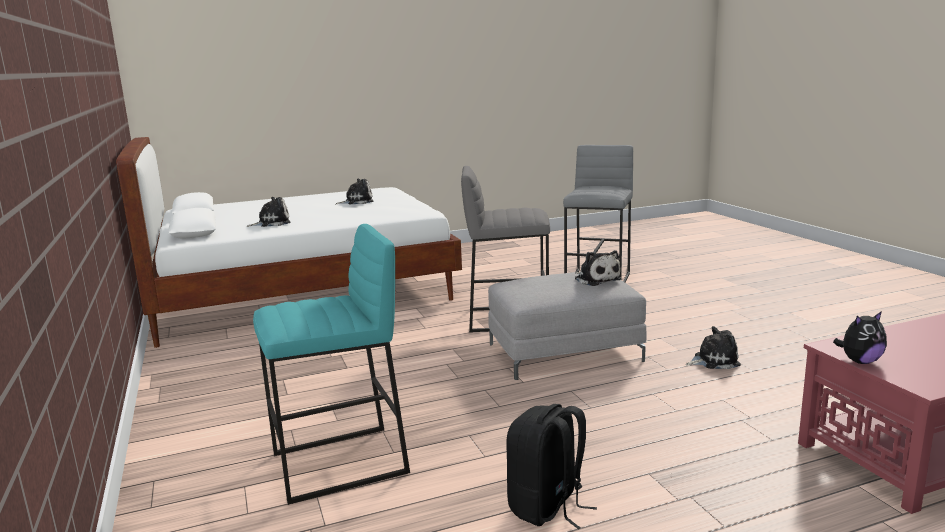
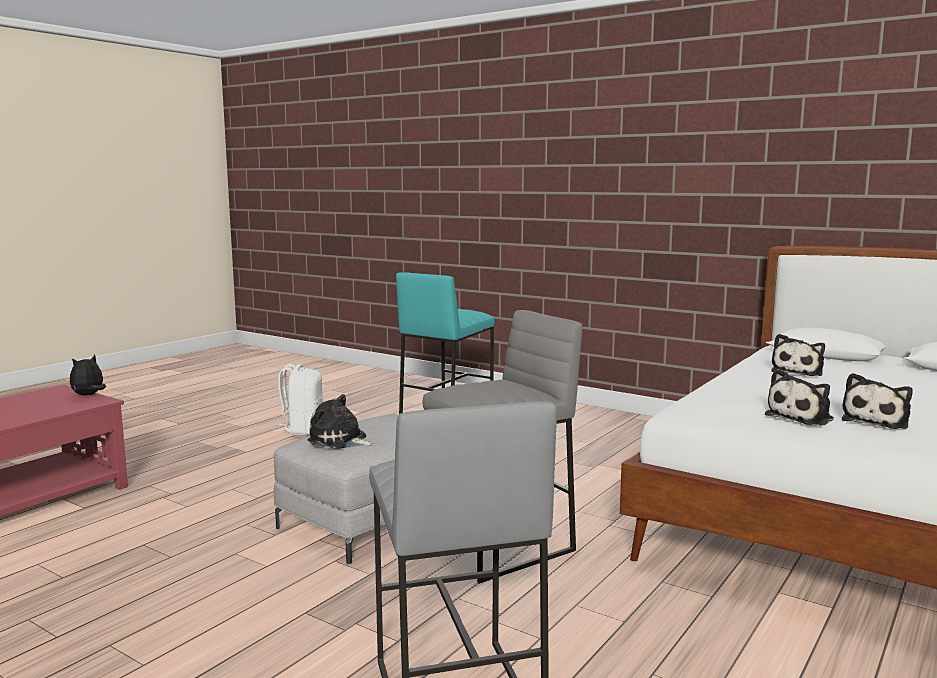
camera: 145 degrees right, 5 degrees down
(547, 507) = (302, 429): black backpack -> white backpack
(713, 361) = (191, 546): plush toy -> plush toy (801, 417)

